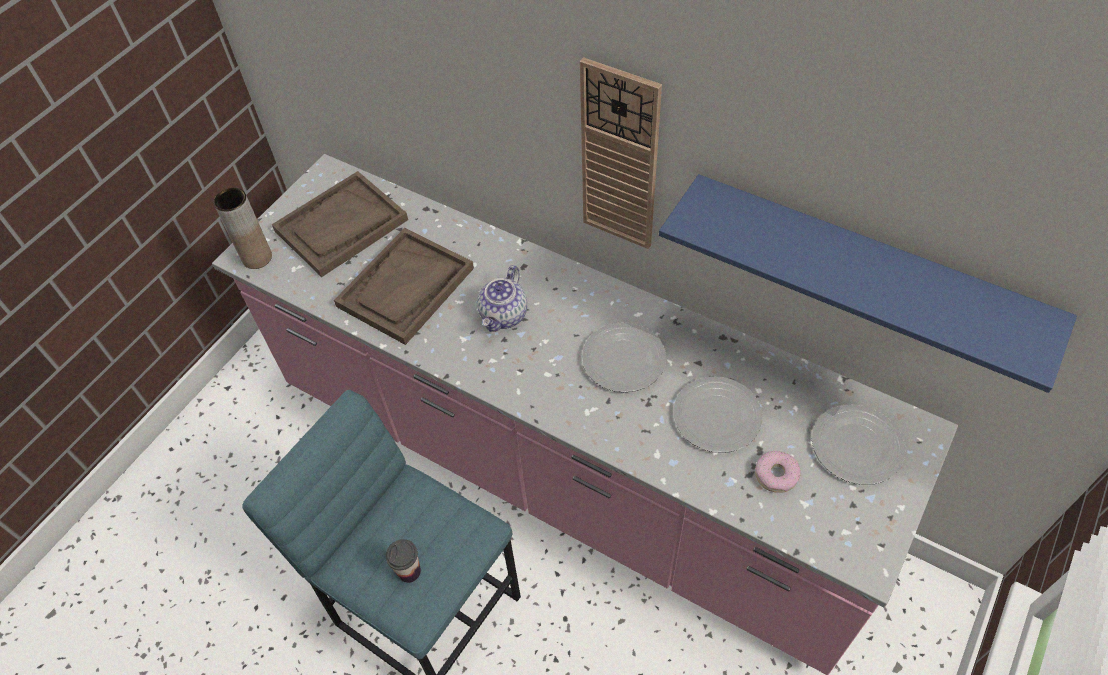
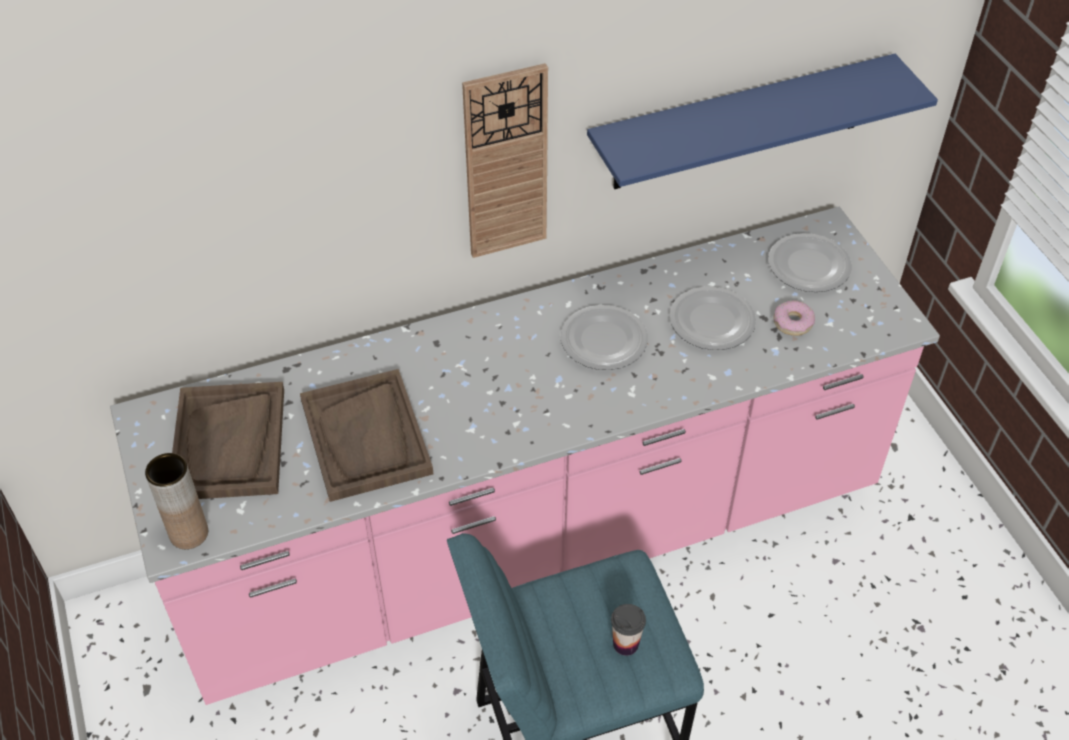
camera: 55 degrees left, 5 degrees down
(504, 315) = (476, 387): teapot -> none

